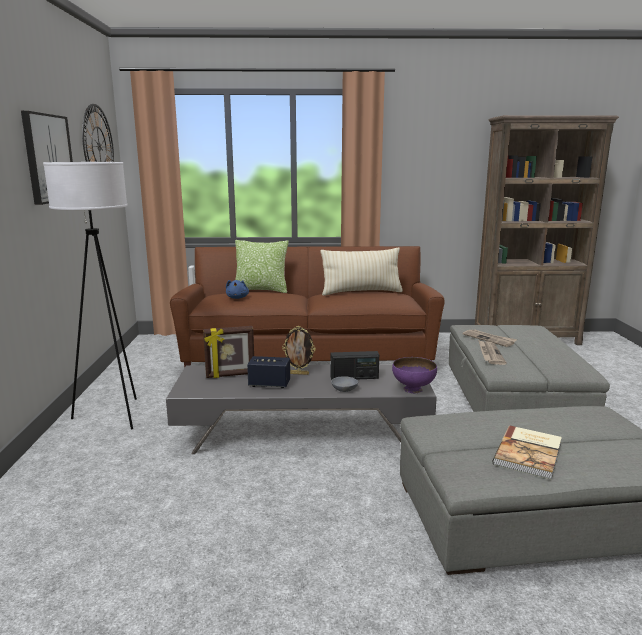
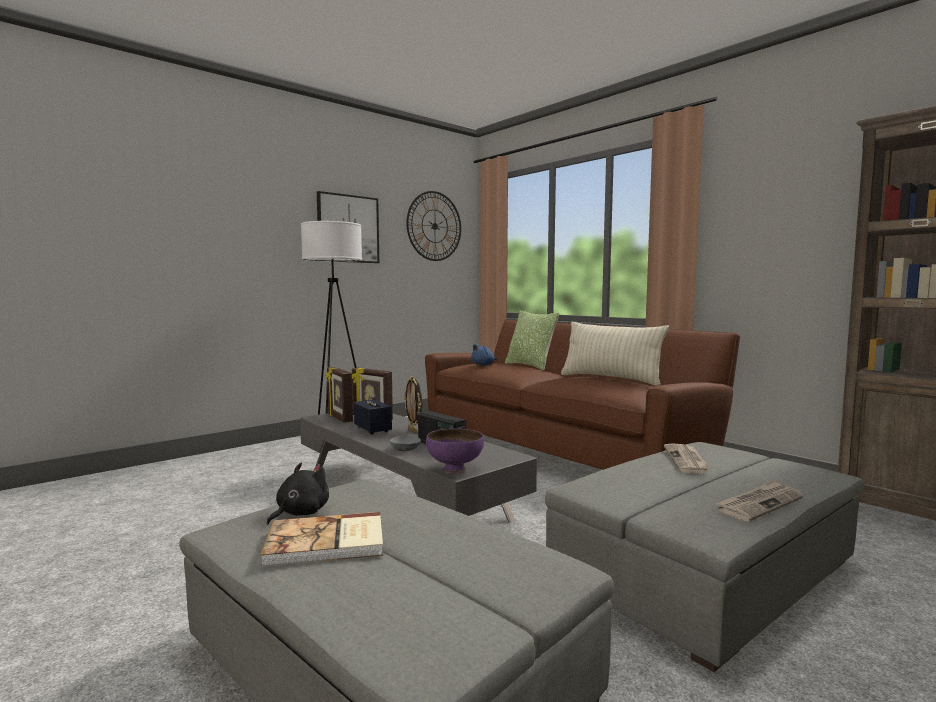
camera: 50 degrees right, 10 degrees down
(205, 385) = (339, 418): none -> picture frame
(462, 451) = (300, 513): none -> black plush toy
(490, 354) = (629, 470): newspaper -> newspaper (759, 503)

